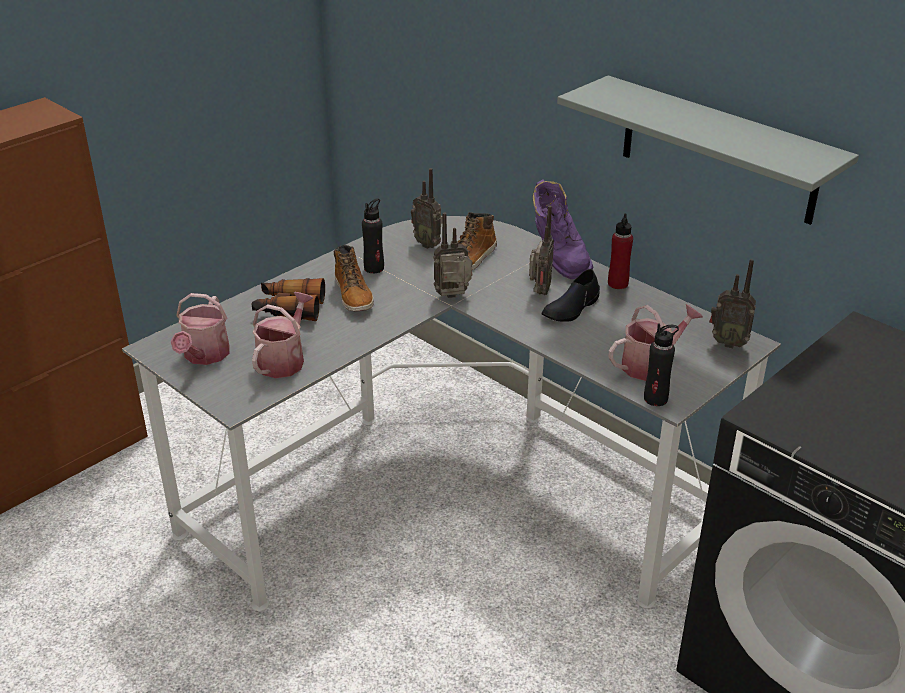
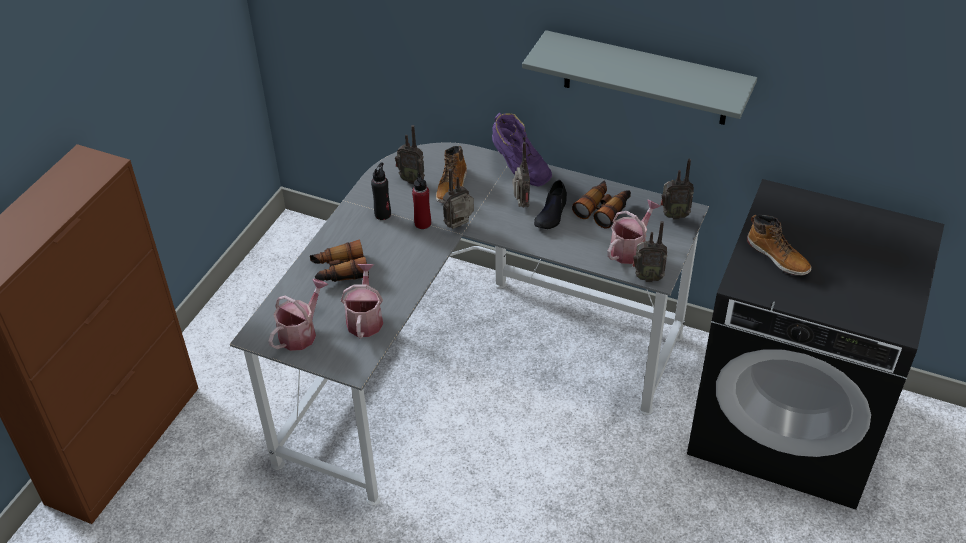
camera: 20 degrees left, 10 degrees up
(204, 356) = (301, 332): watering can -> watering can turned 135 degrees counterclockwise
(354, 295) = (382, 244): boot -> boot (778, 257)
(617, 284) = (573, 182): red bottle -> red bottle (422, 223)
(639, 317) = (603, 209): none -> binoculars
(655, 399) = (647, 277): black bottle -> radio

